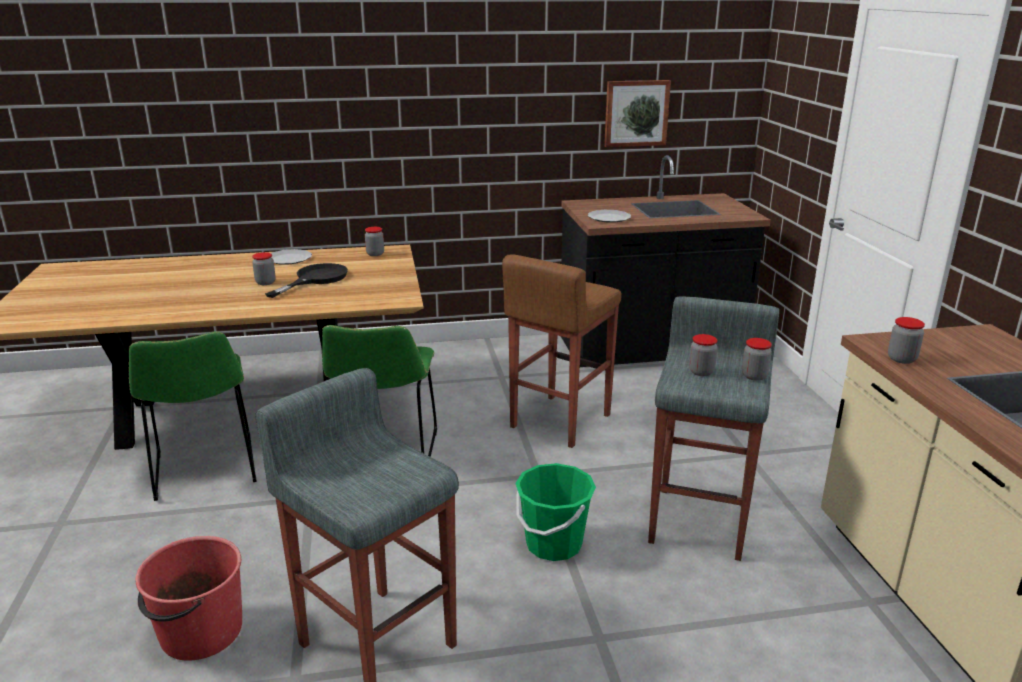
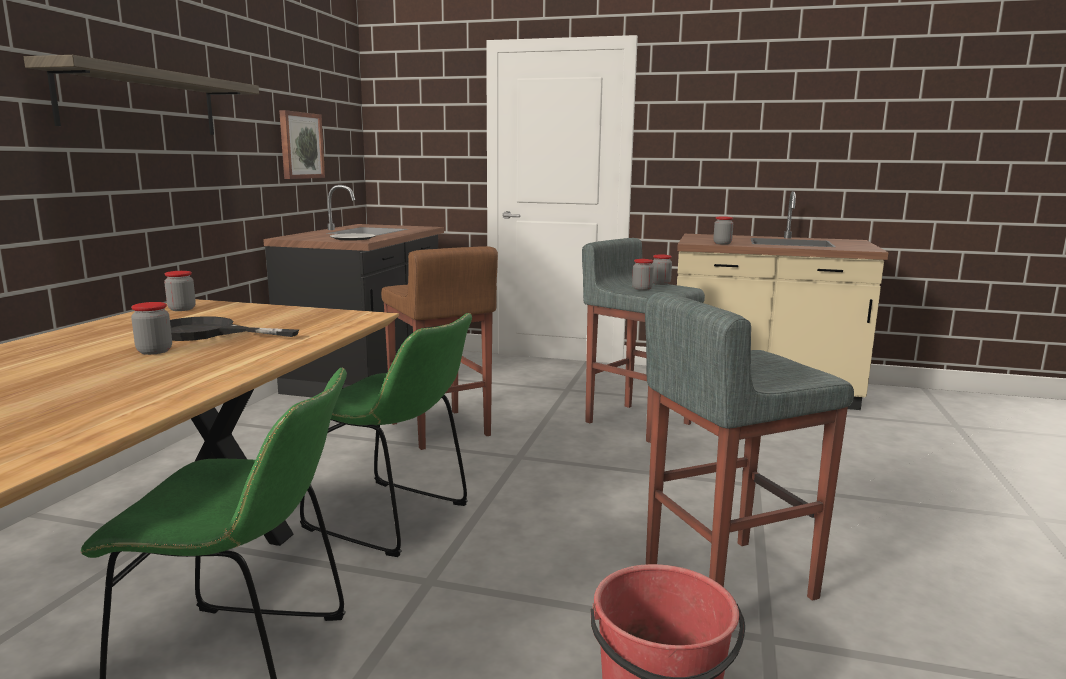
camera: 65 degrees left, 10 degrees down
(289, 259) = (83, 336): plate -> none
(315, 279) = (207, 333): black frying pan -> black frying pan turned 45 degrees counterclockwise
(435, 91) = (140, 102): none -> shelf
(553, 544) = (628, 474): green bucket -> none

